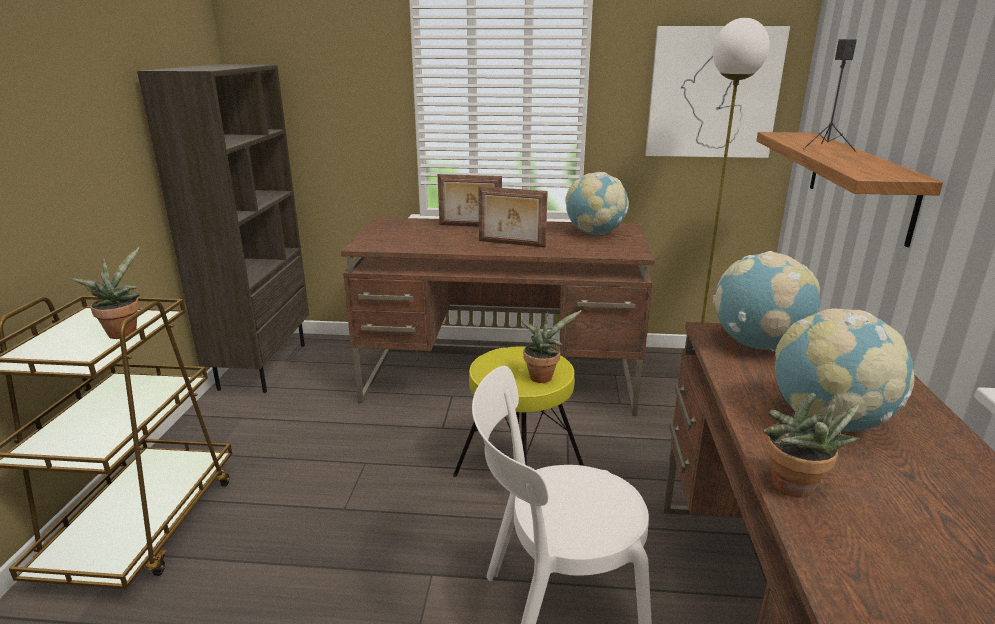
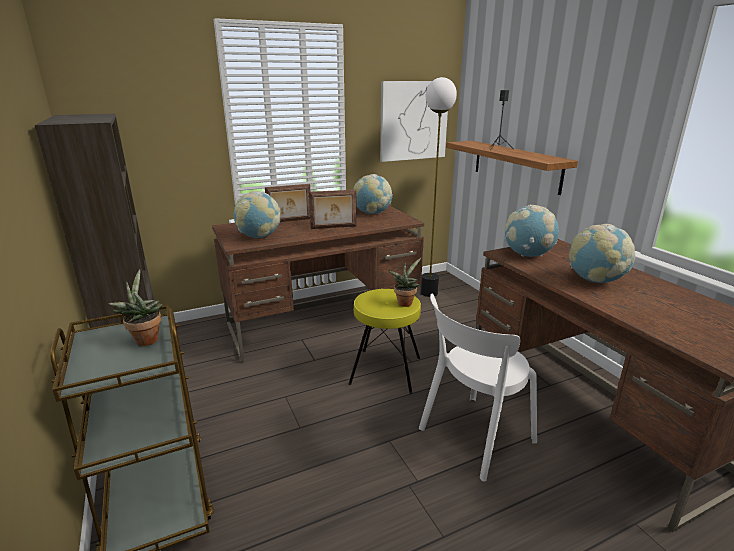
camera: 30 degrees left, 0 degrees up
(402, 240) = (259, 237): none -> globe
(796, 489) = (619, 310): potted plant -> none

